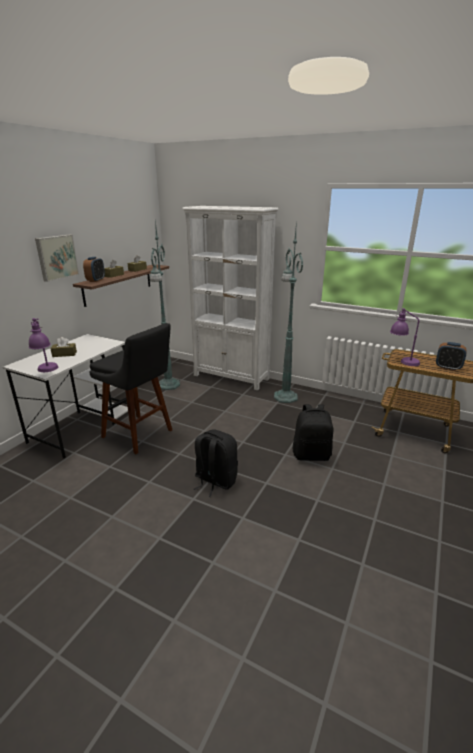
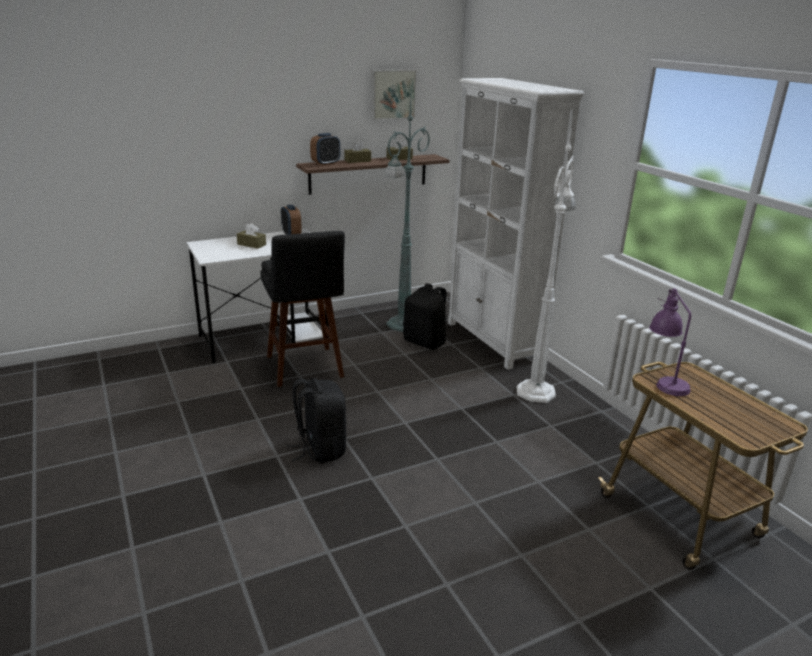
camera: 35 degrees right, 0 degrees up
(47, 371) = (212, 257): purple table lamp -> none
(56, 257) = (278, 128): picture -> picture (392, 94)
(285, 396) = (536, 391): green floor lamp -> white floor lamp
(311, 455) = (470, 475): black backpack -> black backpack (425, 342)
(448, 367) = (731, 417): alarm clock -> alarm clock (291, 234)

